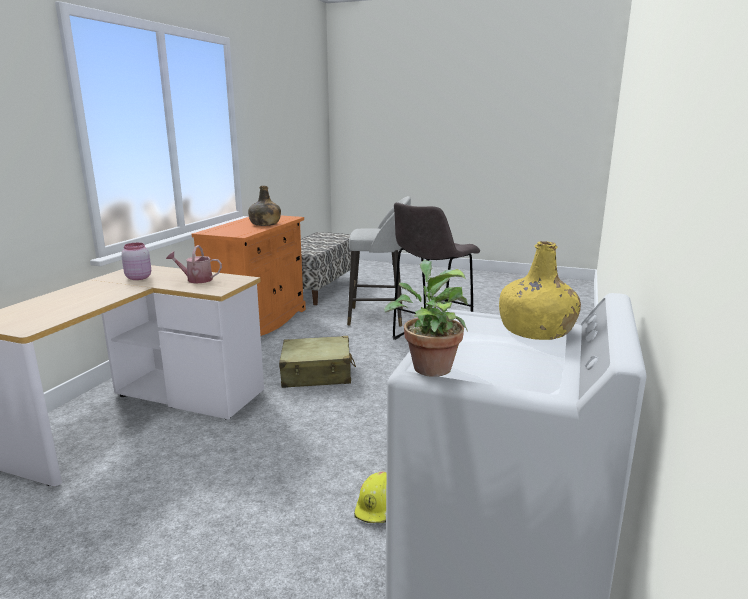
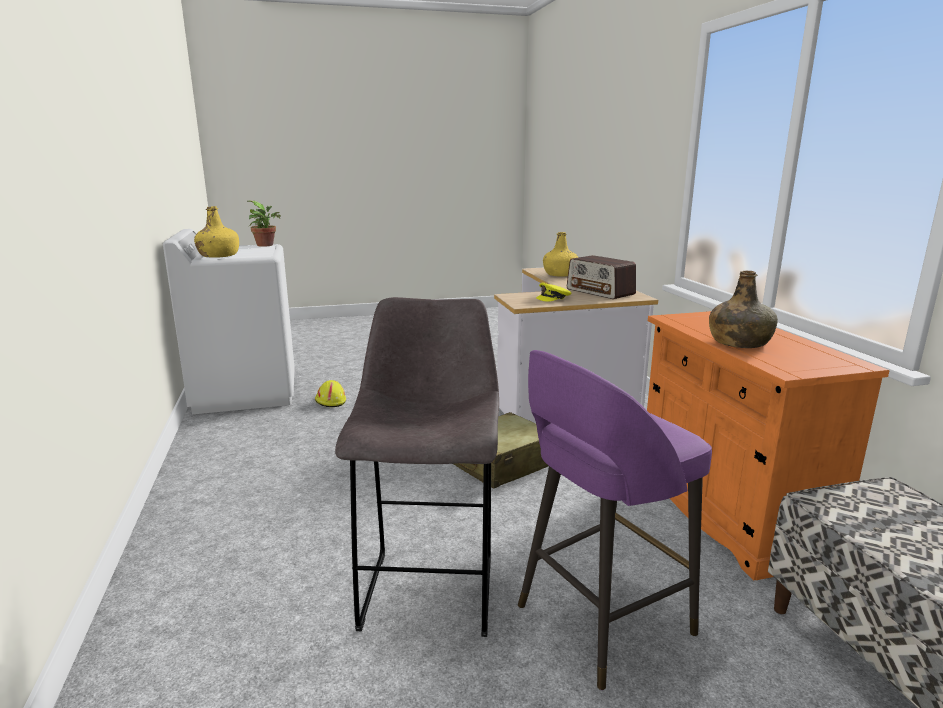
camera: 145 degrees right, 0 degrees up
(55, 309) = (560, 274): none -> yellow bottle
(138, 278) = (600, 292): pink jar -> radio
(196, 280) = (554, 298): watering can -> yellow cap
(378, 317) = (600, 621): grey stool -> purple stool

